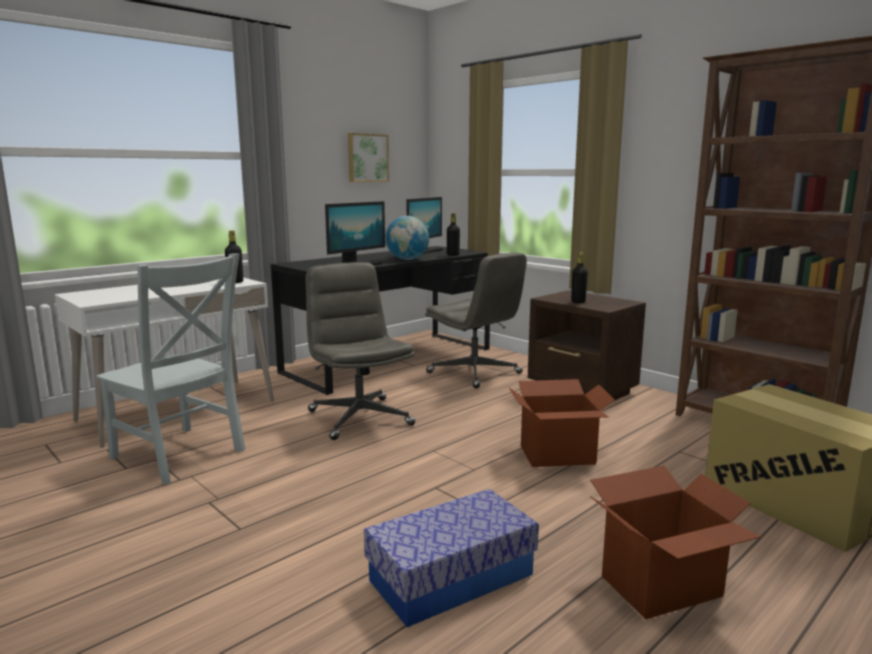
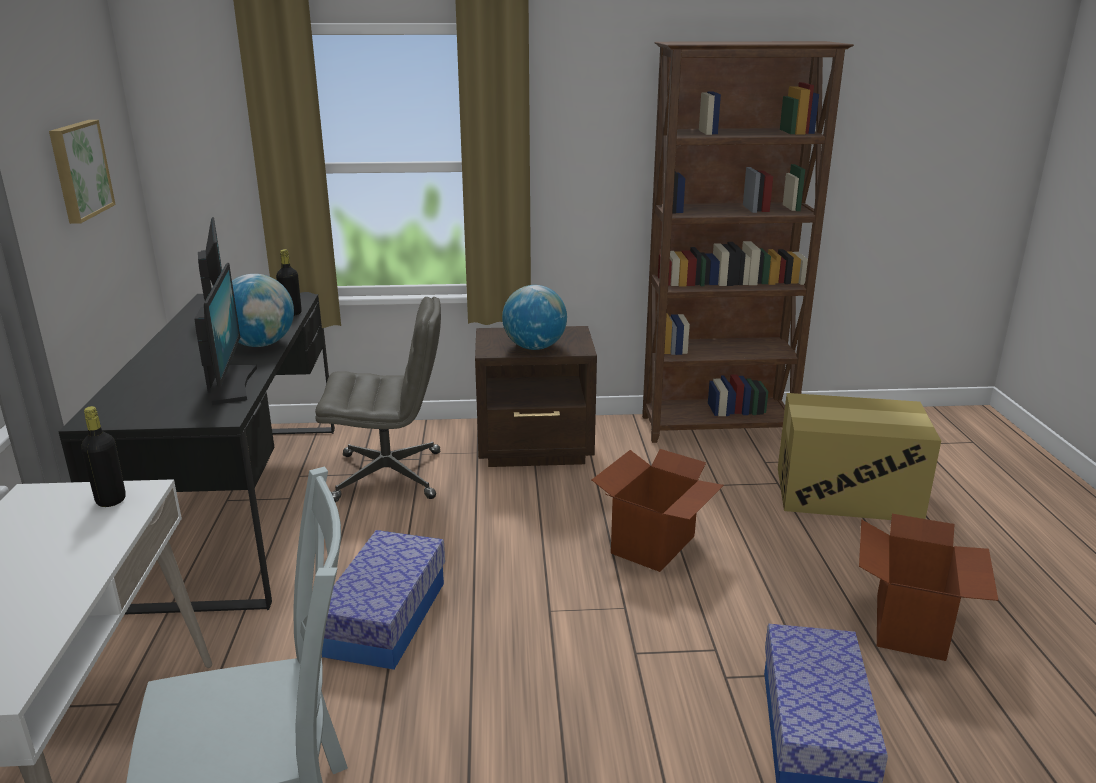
camera: 50 degrees left, 10 degrees up
(359, 417) = (386, 618): grey office chair -> storage box
(578, 302) = (534, 347): black bottle -> globe

